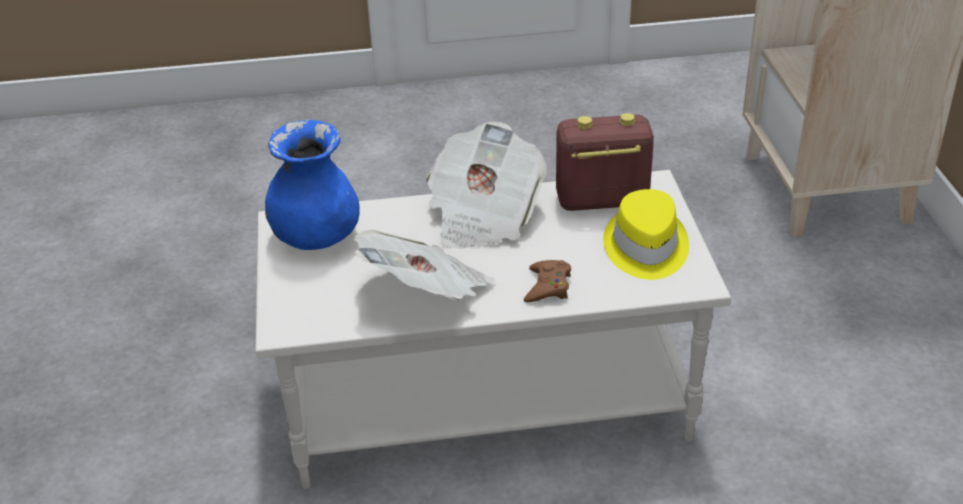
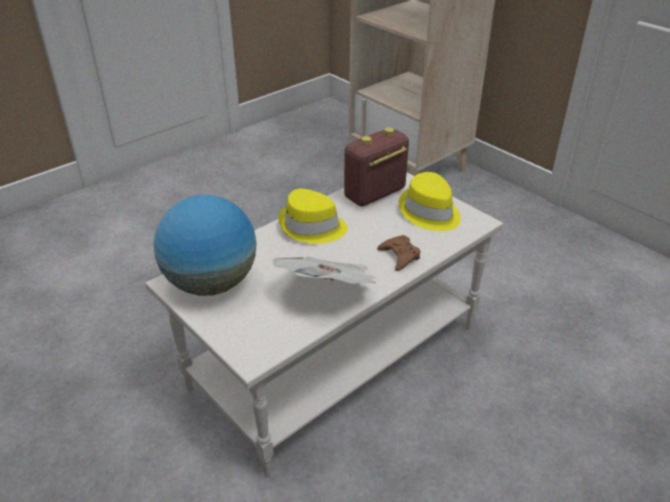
camera: 35 degrees left, 0 degrees up
(316, 237) = (211, 284): blue vase -> globe
(483, 215) = (312, 227): newspaper -> yellow hat

